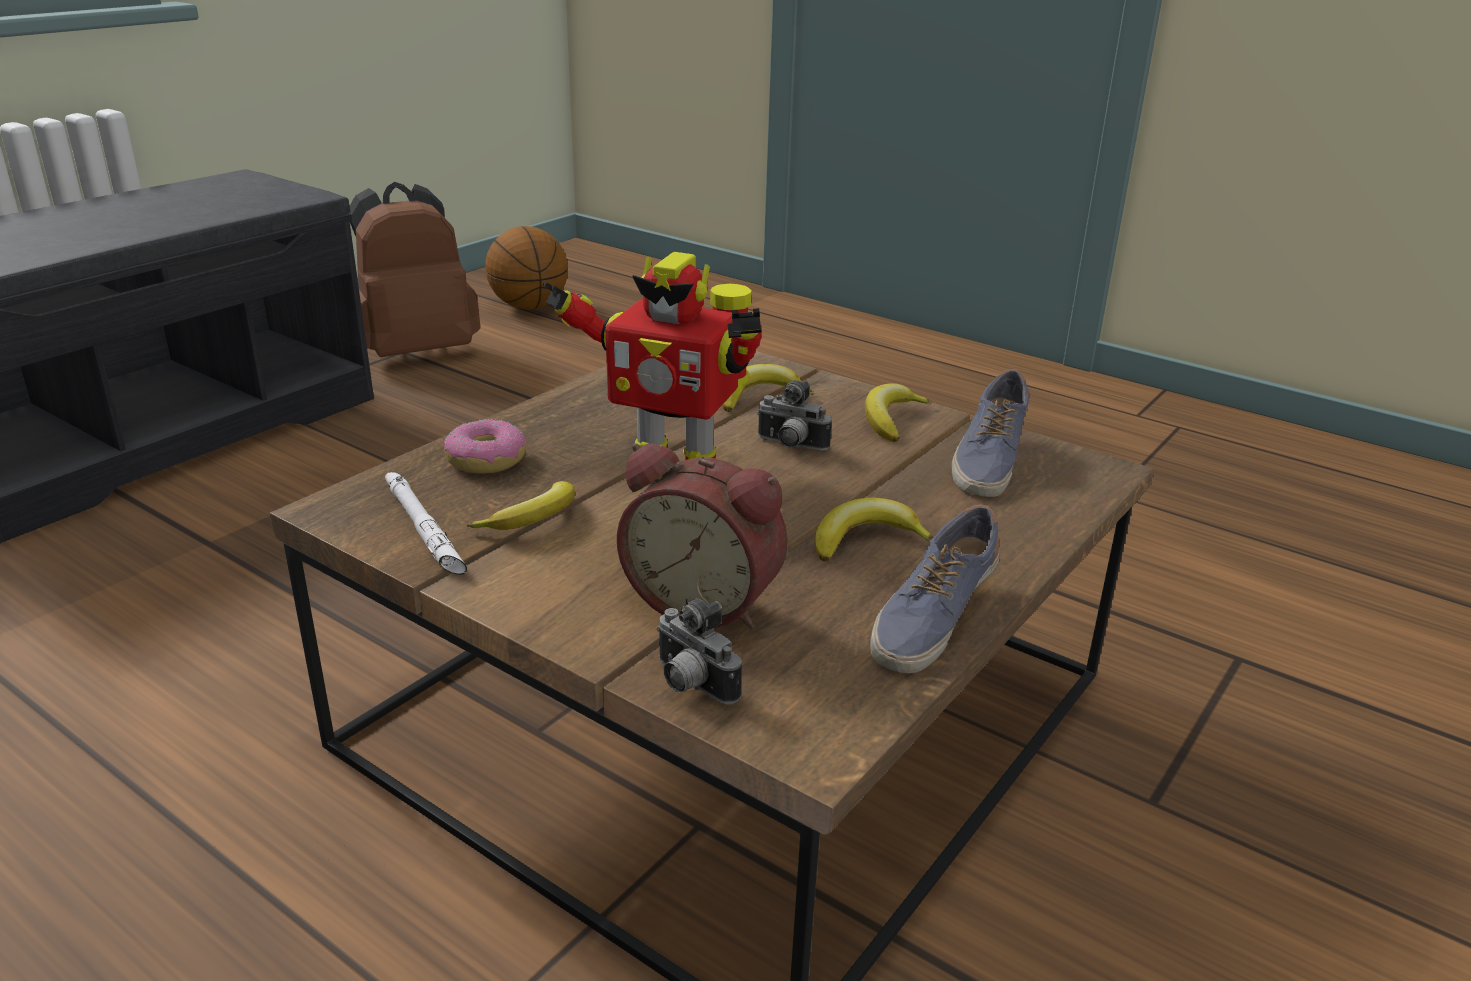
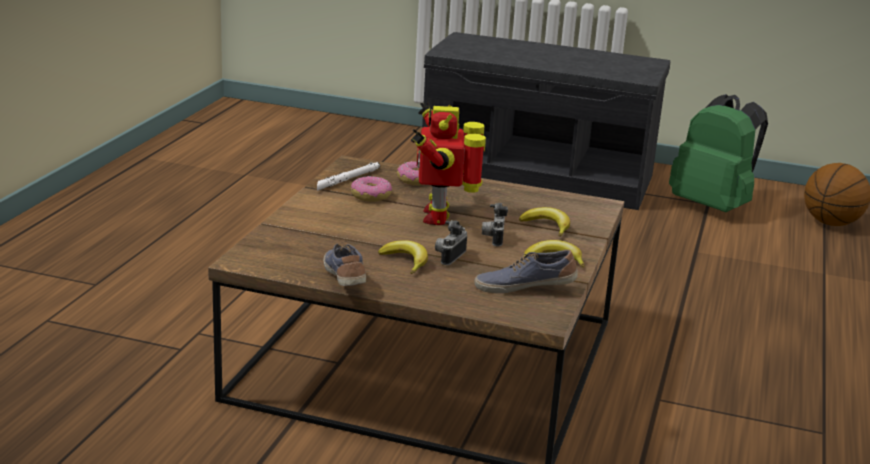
camera: 70 degrees right, 5 degrees down
(417, 351) = (713, 207): brown backpack -> green backpack
(533, 519) = (370, 196): banana -> donut
(690, 685) = (267, 237): camera -> camera (449, 257)
(705, 602) = (327, 234): alarm clock -> none
(931, 618) = (345, 278): shoe -> shoe turned 60 degrees clockwise

